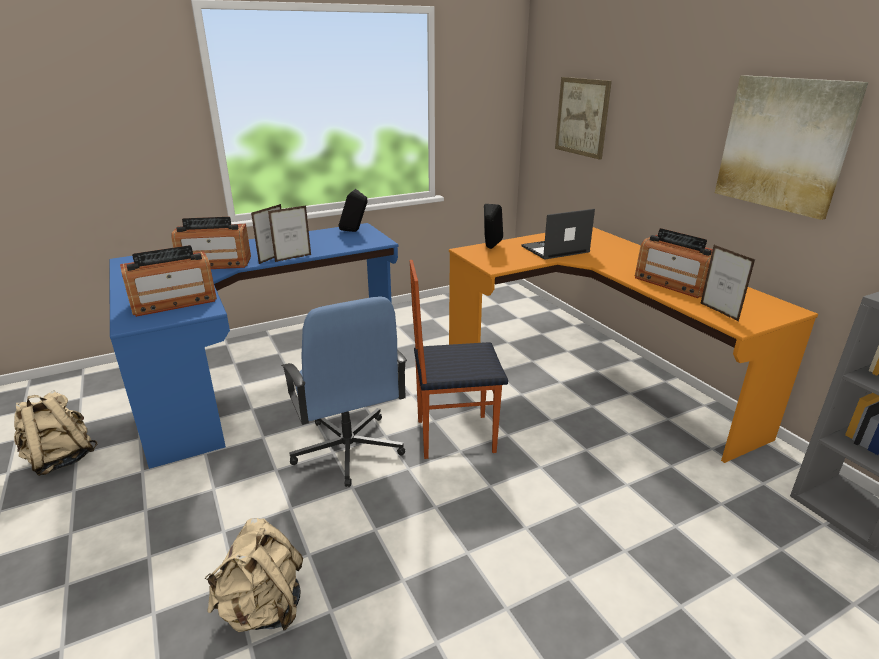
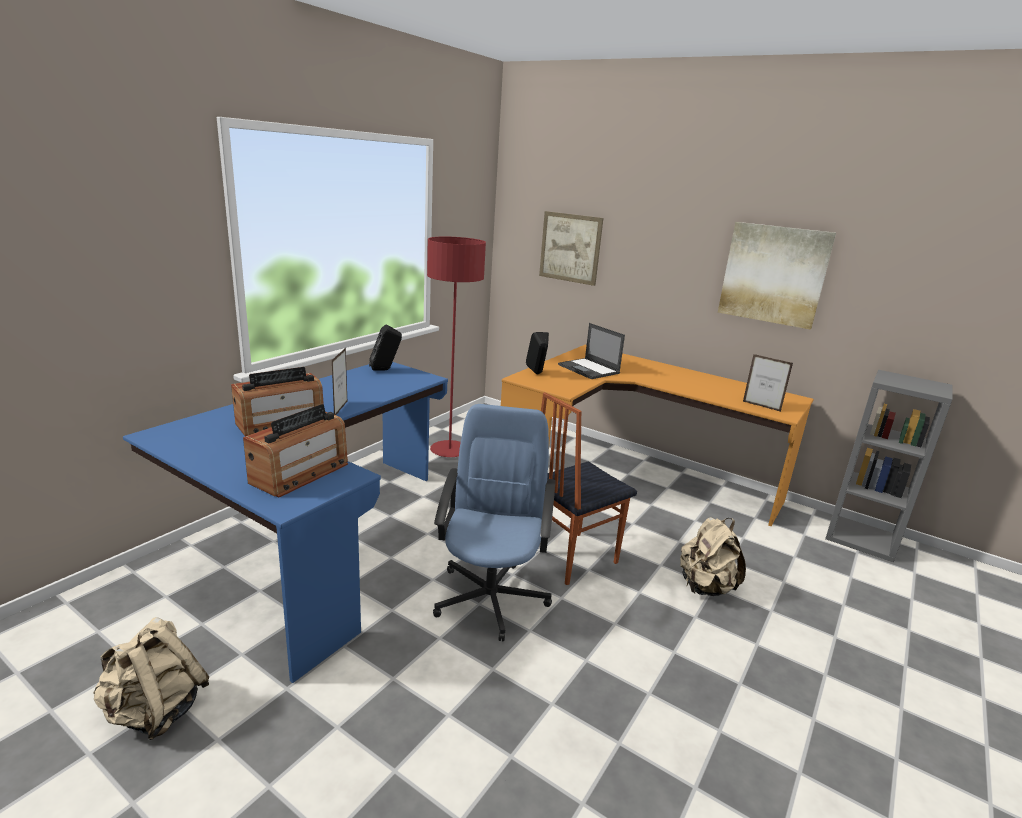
camera: 30 degrees left, 5 degrees down
(263, 609) = (561, 767): beige backpack -> beige backpack (705, 587)
(293, 258) = (363, 406): picture frame -> none
(348, 449) = (491, 597): blue office chair -> blue office chair turned 120 degrees counterclockwise
(436, 317) = (449, 450): none -> red floor lamp
(554, 249) = (589, 369): laptop -> laptop turned 75 degrees counterclockwise
(673, 283) = (707, 388): radio -> none

